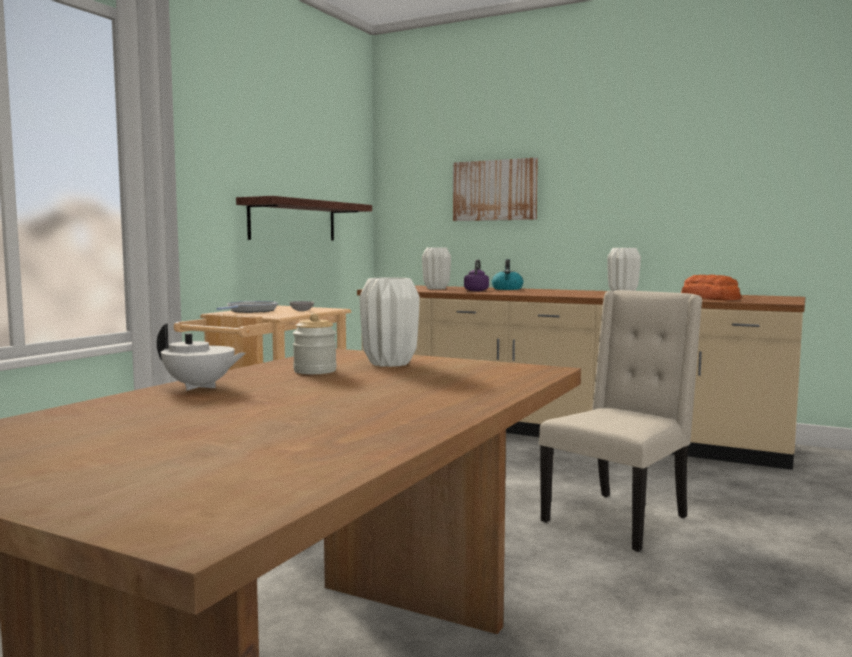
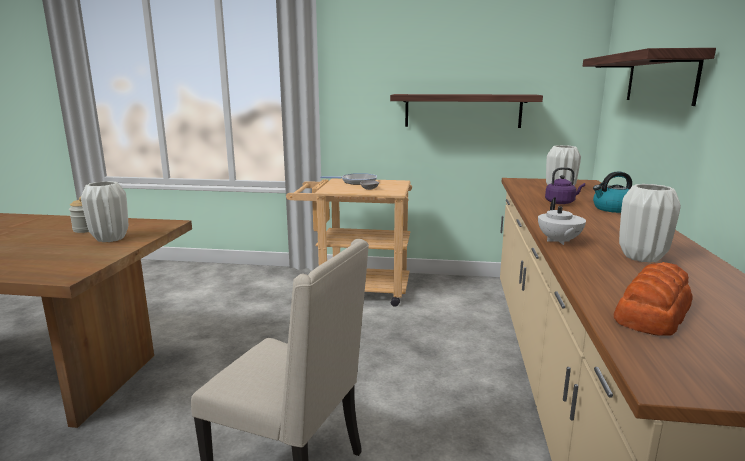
camera: 70 degrees right, 10 degrees up
(200, 387) = (45, 221): white teapot -> white teapot (558, 241)
(495, 190) = (660, 78): picture -> shelf

